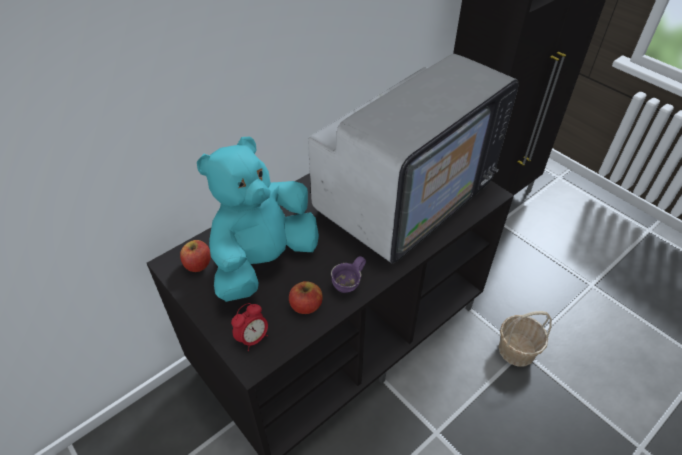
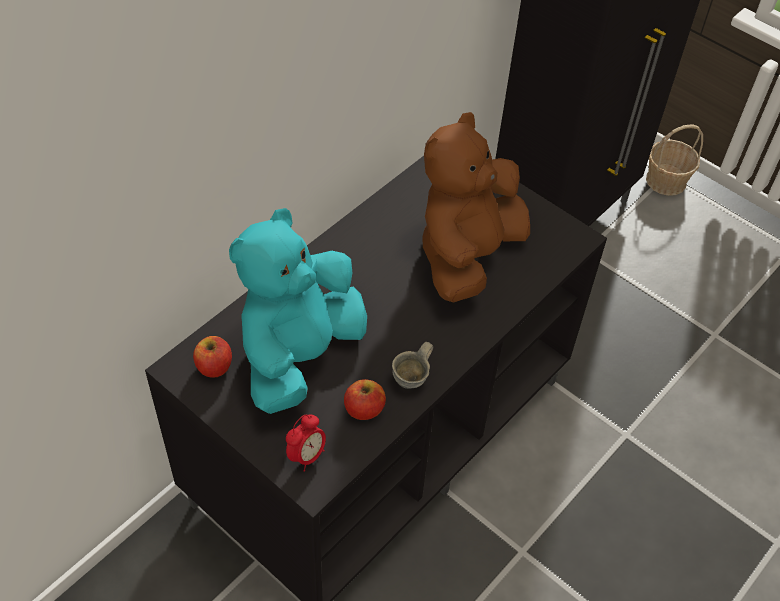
camera: 10 degrees left, 5 degrees up
(349, 287) = (413, 380): purple mug -> grey mug
(404, 200) = (467, 255): television -> brown plush toy
(516, 349) = (618, 433): basket -> basket (665, 180)

